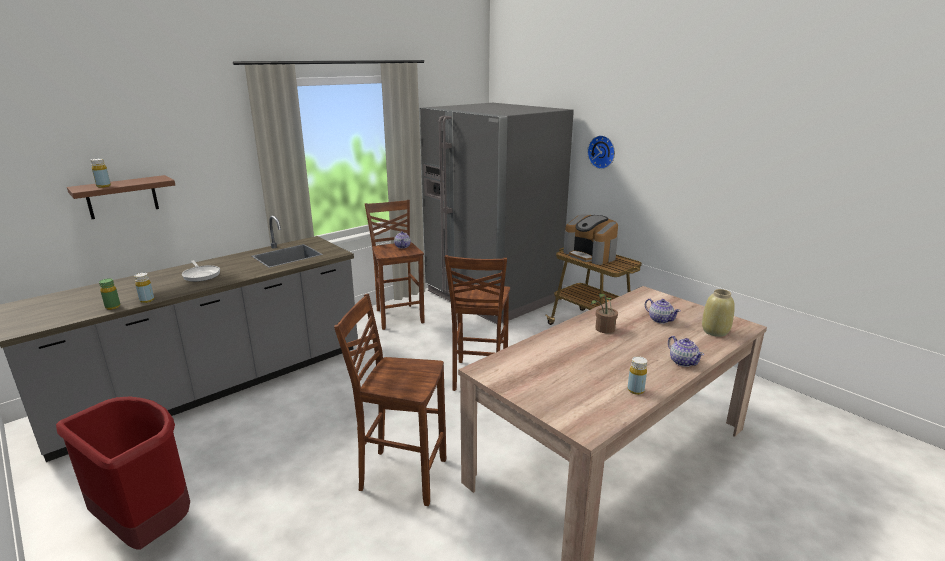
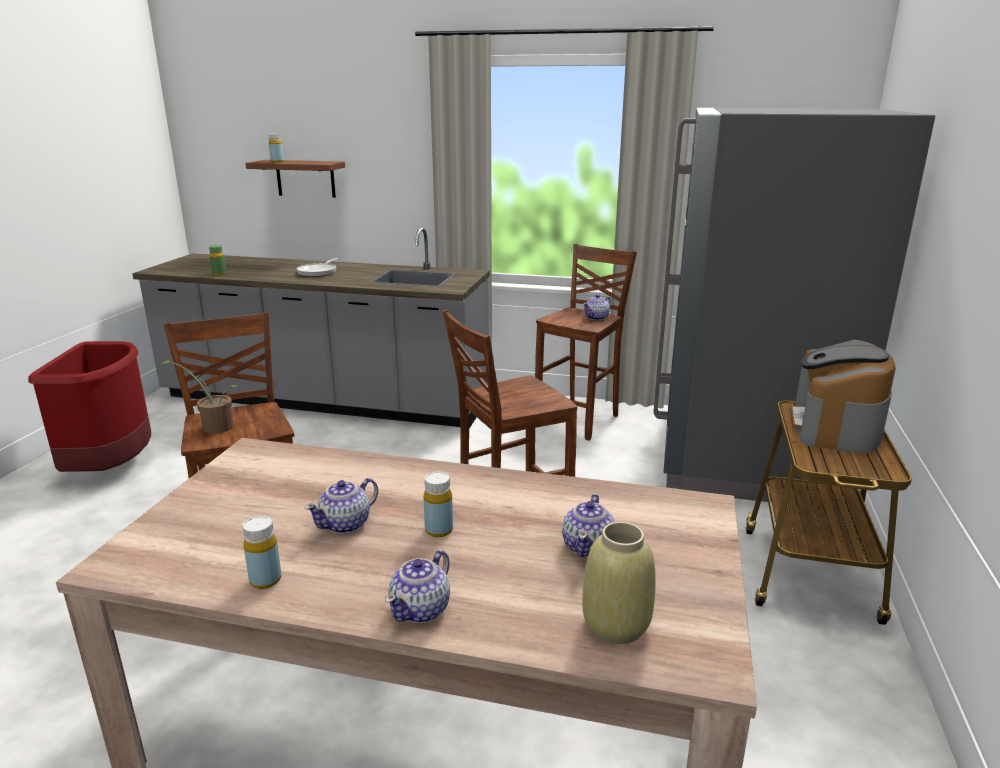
camera: 55 degrees right, 0 degrees up
(147, 300) = (242, 277): yellow bottle -> yellow bottle (439, 530)
(598, 361) = (346, 524): none -> teapot
(602, 152) = (950, 213): wall clock -> none
(603, 330) = (472, 502): potted plant -> potted plant (213, 426)

